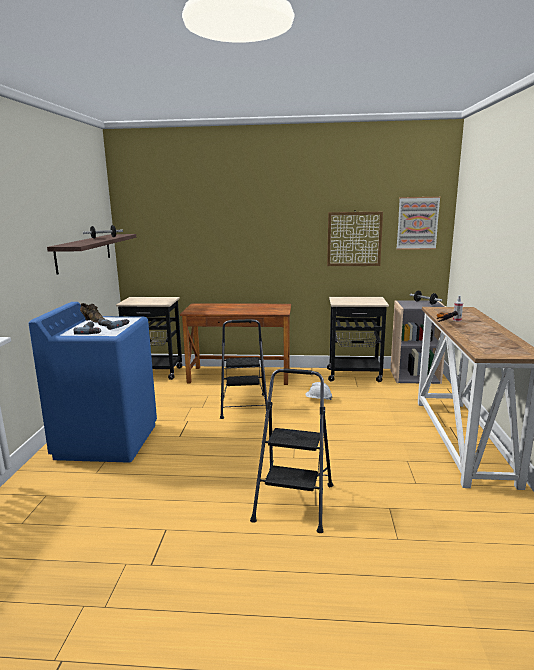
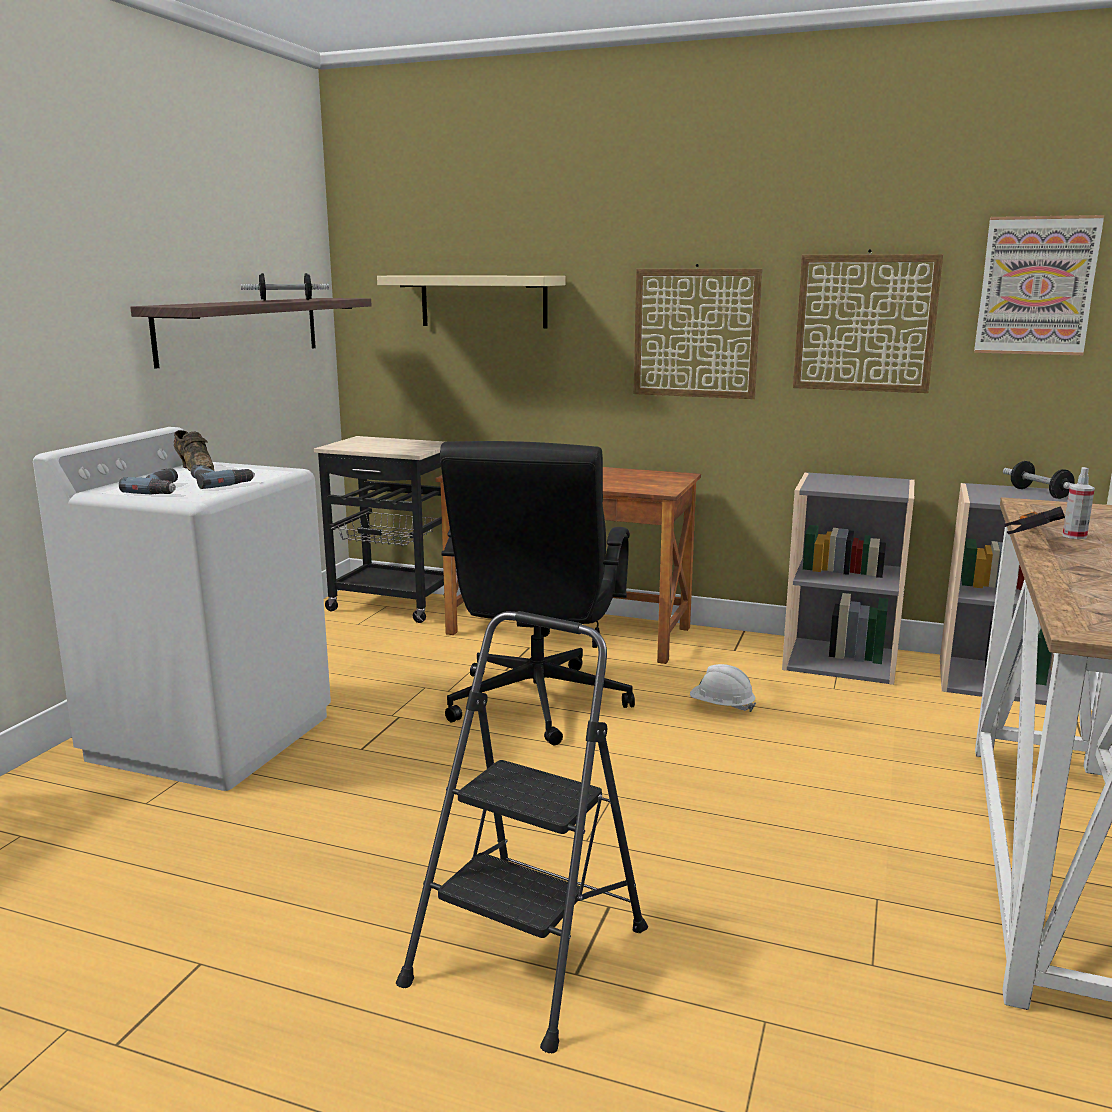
camera: 15 degrees right, 0 degrees up
(107, 440) = (212, 736): blue washing machine -> white washing machine
(189, 233) = (483, 301): none -> beige shelf
(243, 406) = (538, 701): black step ladder -> black office chair
(285, 244) = (696, 331): none -> picture
(355, 375) = (842, 660): cart -> grey bookcase

